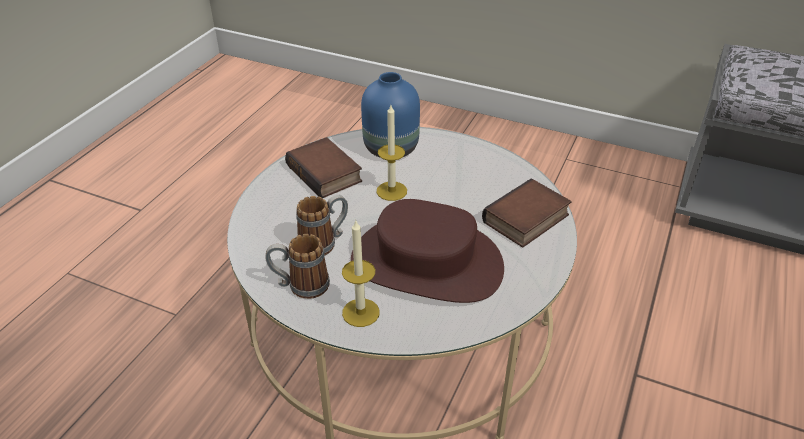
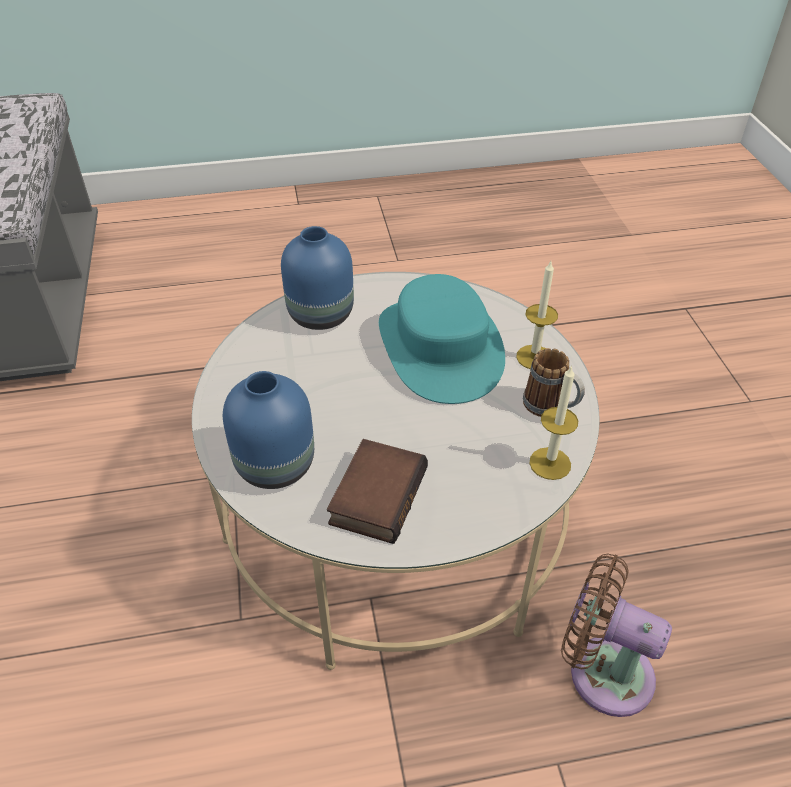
camera: 125 degrees left, 5 degrees up
(188, 372) = (602, 671): none -> brown fan
(324, 243) = (484, 426): mug -> none
(391, 191) = (358, 421): candle -> candle (550, 463)
(426, 263) = (440, 348): brown hat -> turquoise hat
(526, 220) = (322, 314): book -> blue vase

